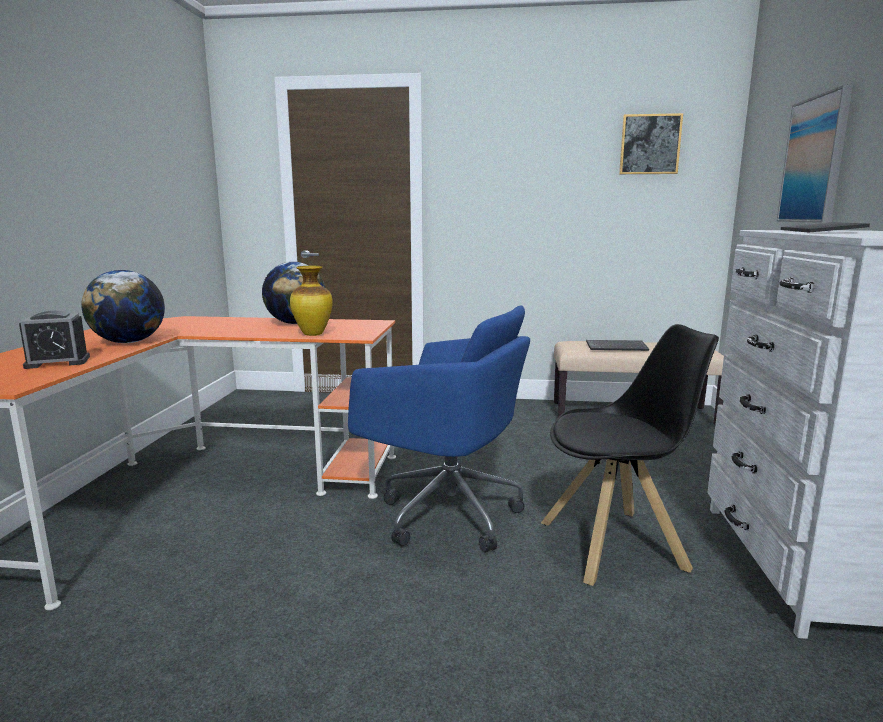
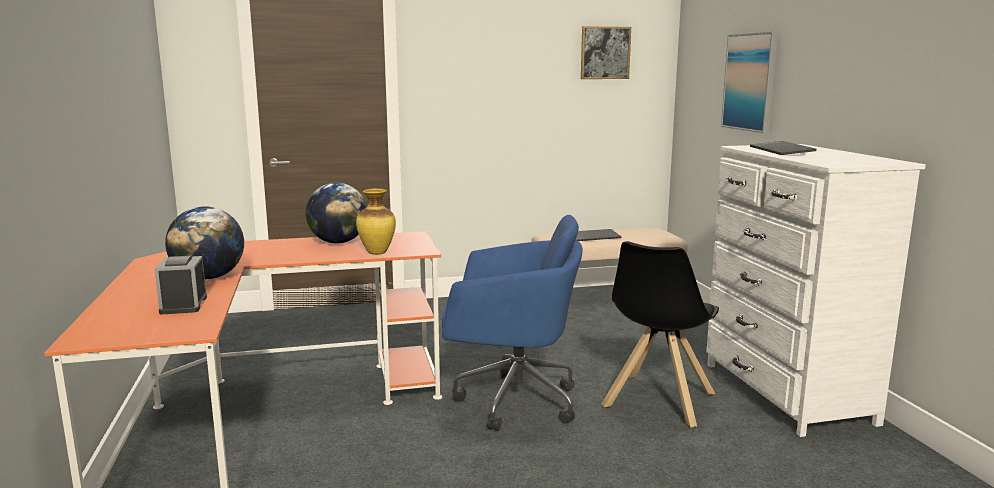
camera: 20 degrees left, 0 degrees up
(58, 362) = (183, 305): alarm clock -> alarm clock turned 120 degrees clockwise
(616, 544) = (657, 401): black chair -> black chair turned 150 degrees clockwise

